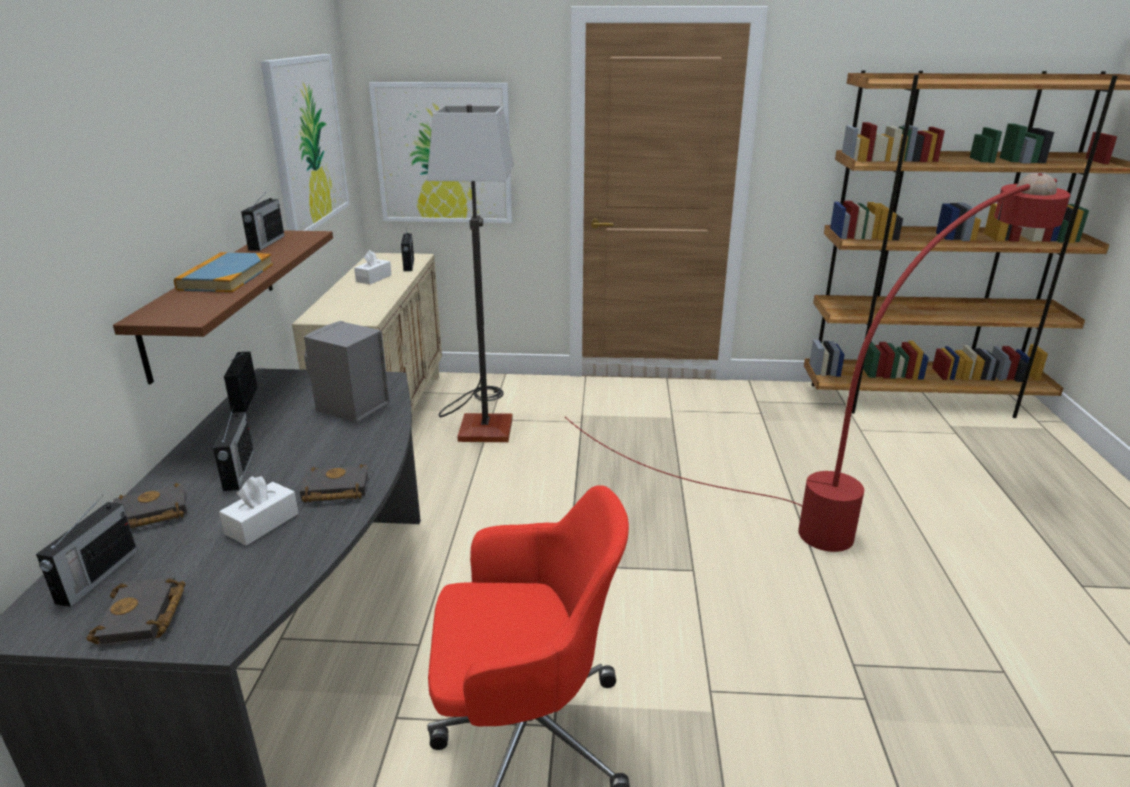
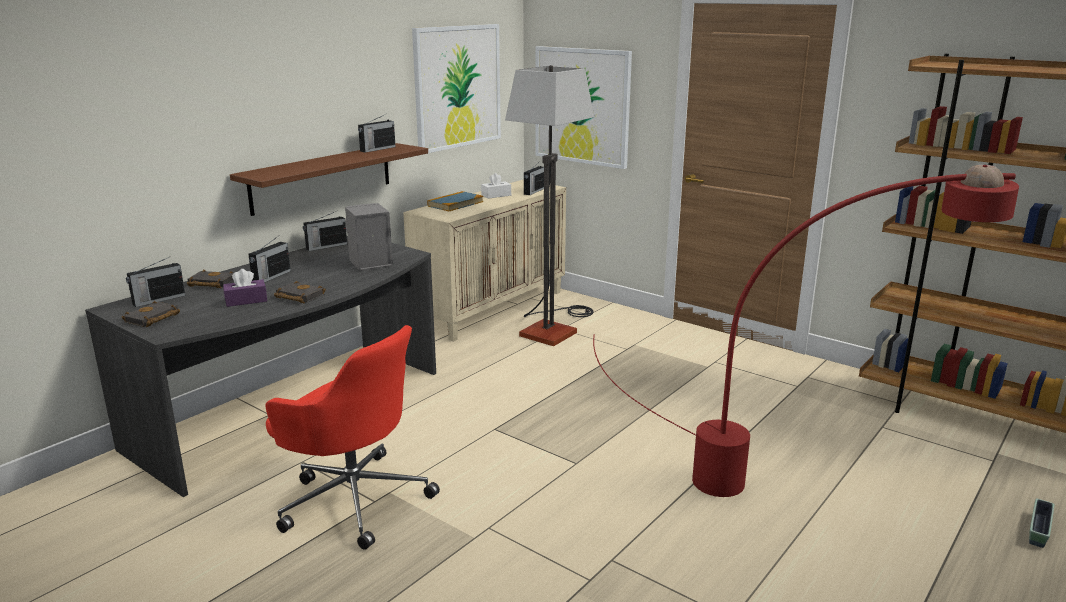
camera: 35 degrees right, 5 degrees down
(226, 277) = (320, 162): book -> book (455, 204)
(245, 399) = (326, 246): radio -> radio turned 150 degrees counterclockwise
(262, 524) = (246, 300): white tissue box -> purple tissue box
(1048, 481) = (1038, 530): none -> planter

